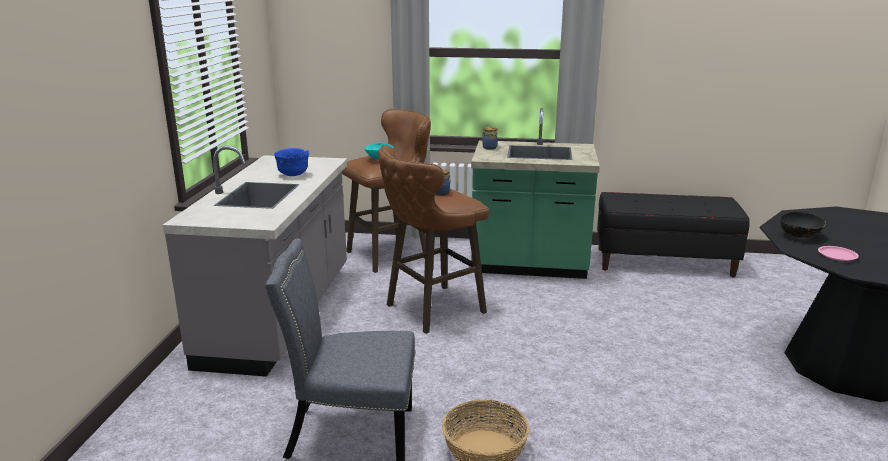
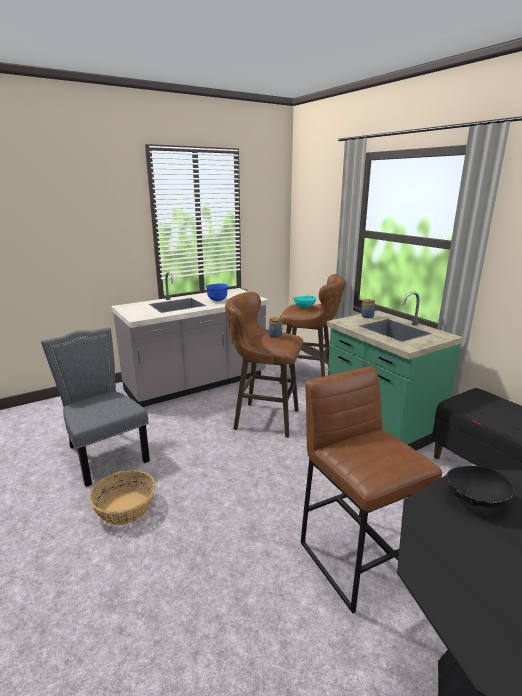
camera: 50 degrees right, 0 degrees up
(684, 357) = (355, 558): none -> brown stool
(837, 255) = (457, 543): pink plate -> none

